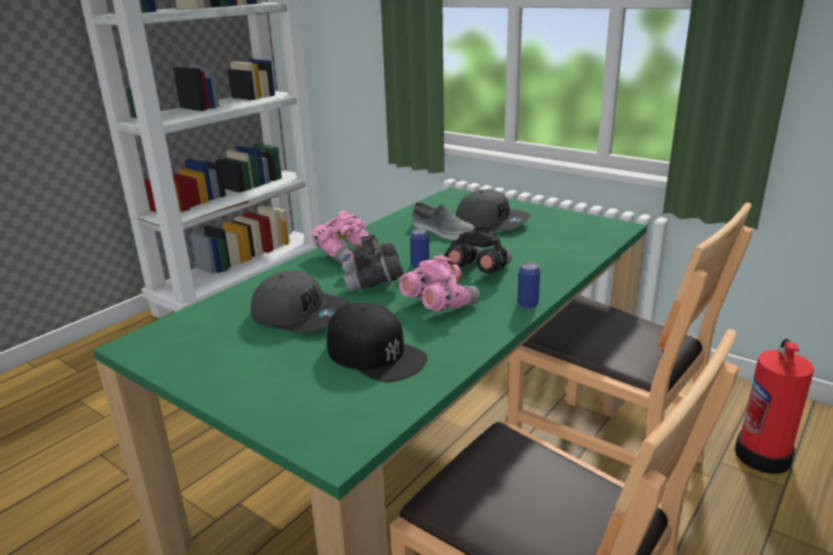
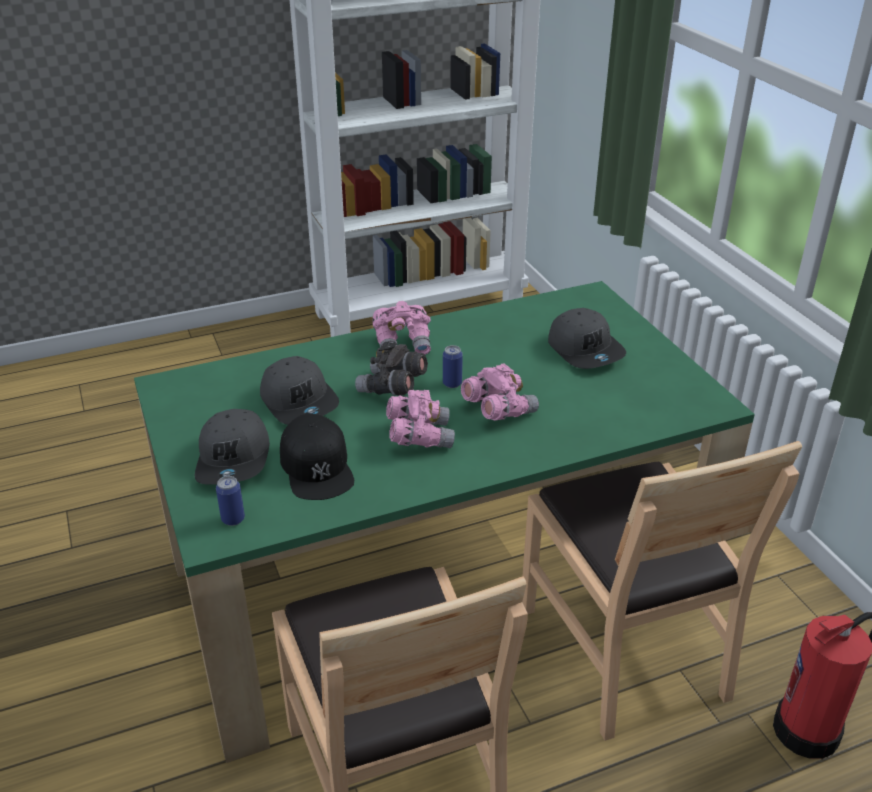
camera: 30 degrees right, 10 degrees up
(285, 376) = (235, 459): none -> grey cap
(443, 231) = (522, 346): grey shoe -> none
(478, 271) = (498, 410): black binoculars -> pink binoculars
(527, 304) = (496, 467): can -> can (233, 519)

